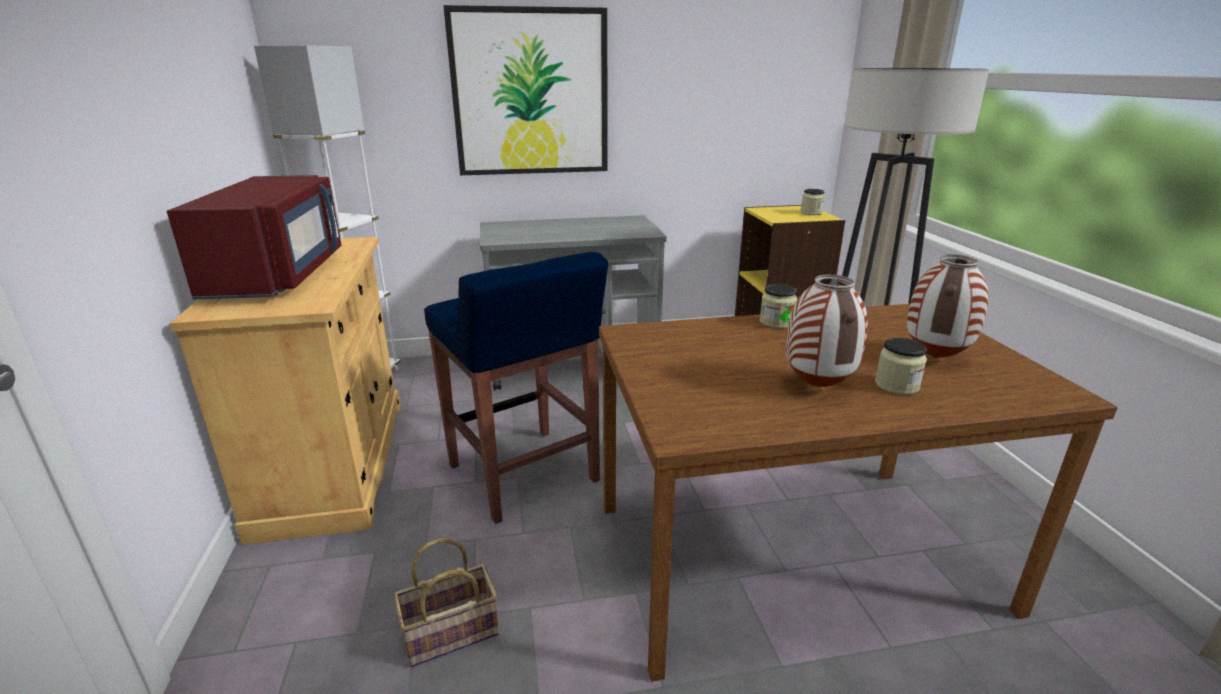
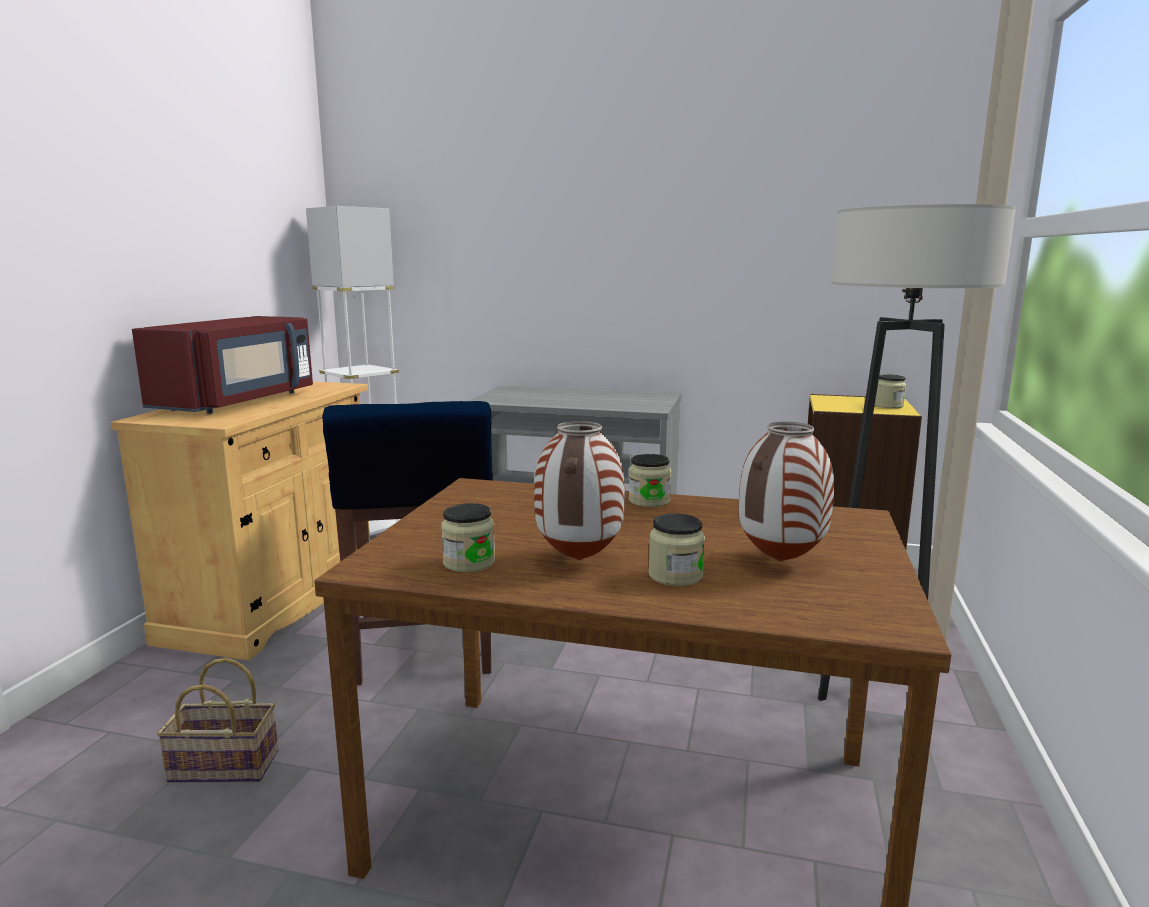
camera: 25 degrees right, 10 degrees down
(530, 93) = (562, 254): picture -> none
(748, 408) = (469, 562): none -> jar

